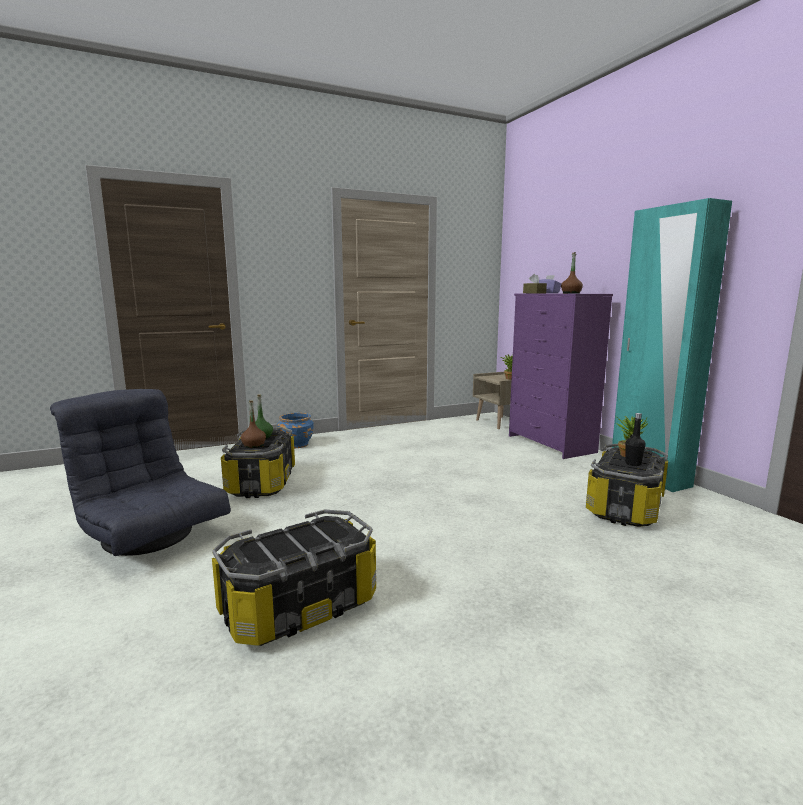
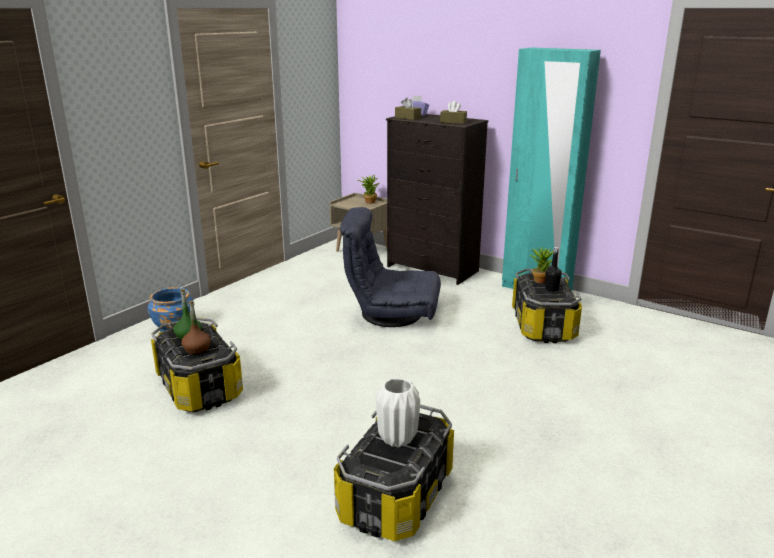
camera: 30 degrees left, 10 degrees up
(150, 535) = (160, 484): grey armchair -> grey armchair (392, 314)
(300, 539) = (397, 439): none -> white vase
(550, 444) = (432, 269): purple dresser -> black dresser
(571, 293) = (453, 122): brown bottle -> brown tissue box

